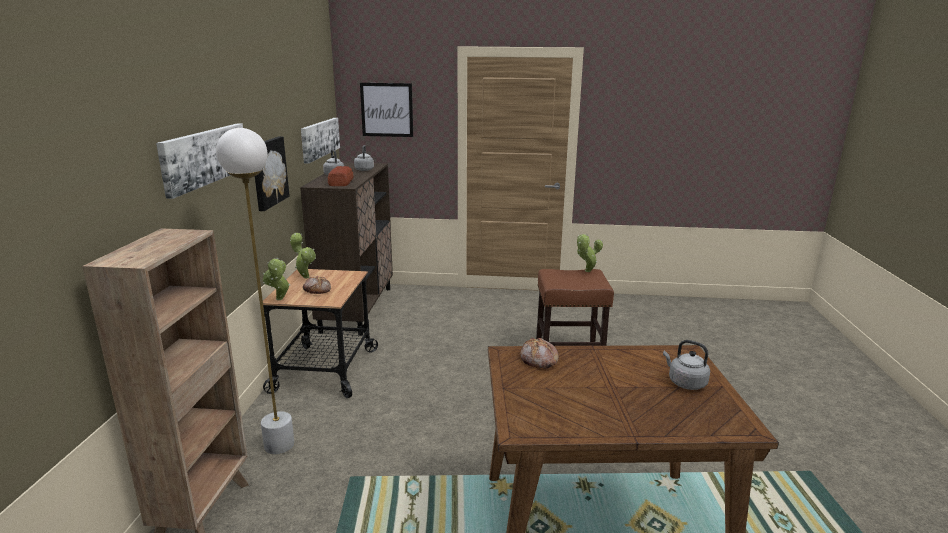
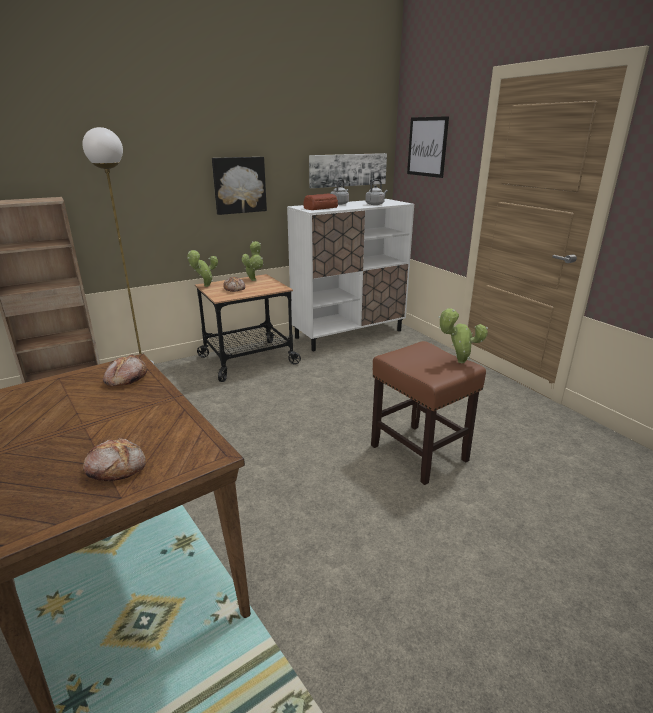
camera: 55 degrees right, 5 degrees up
(204, 157) = (138, 157): picture -> none
(357, 309) = (349, 334): brown cabinet -> white cabinet
(685, 382) = (116, 467): grey kettle -> bread

